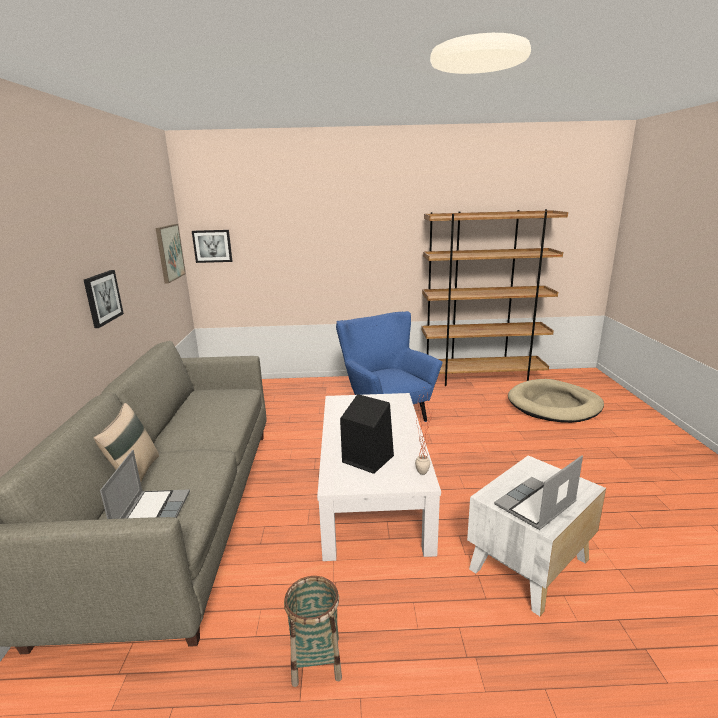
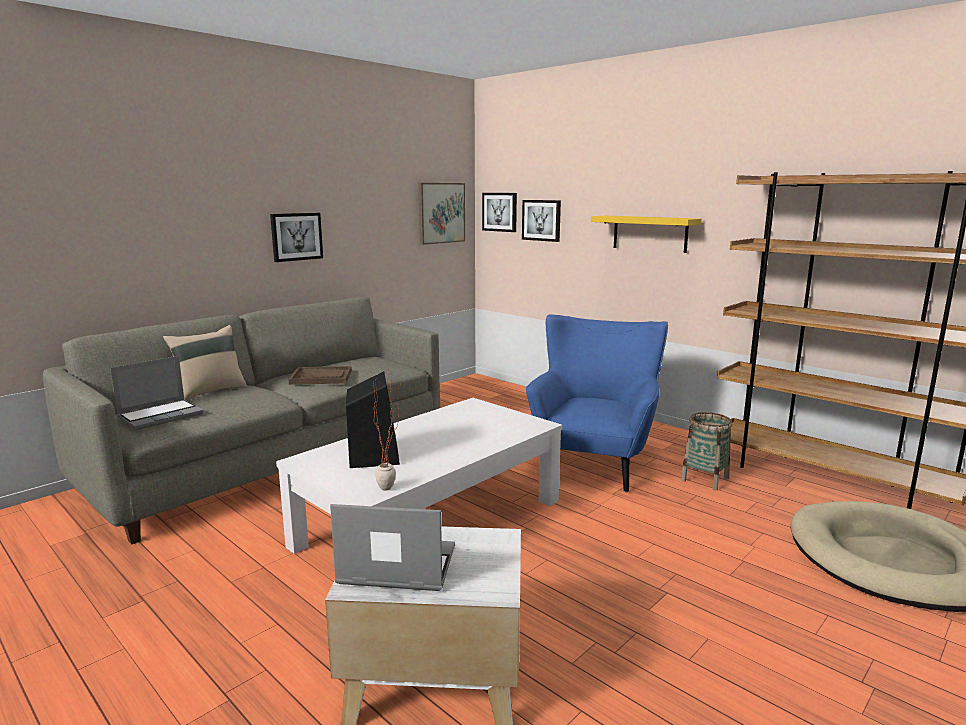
camera: 45 degrees right, 5 degrees down
(206, 422) = (321, 377): none -> brown tray
(257, 250) = (541, 220): none -> picture
(316, 660) = (154, 604): basket -> basket (705, 479)
(352, 253) = (650, 233): none -> yellow shelf

